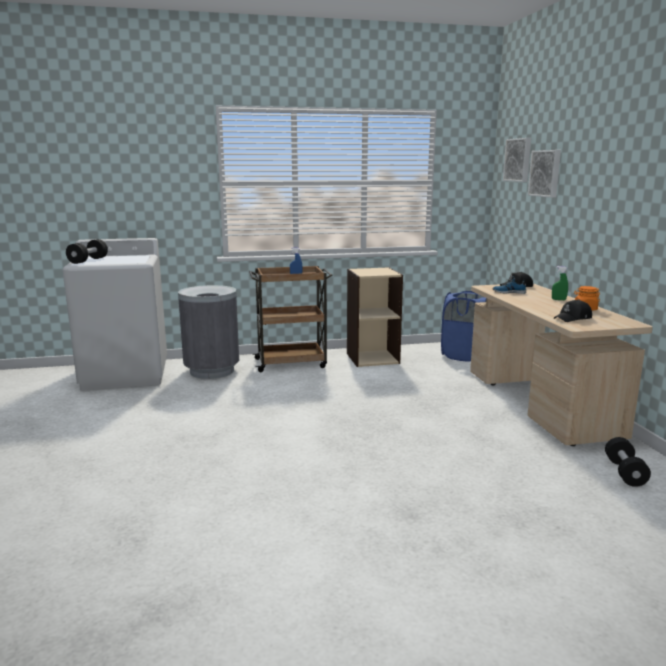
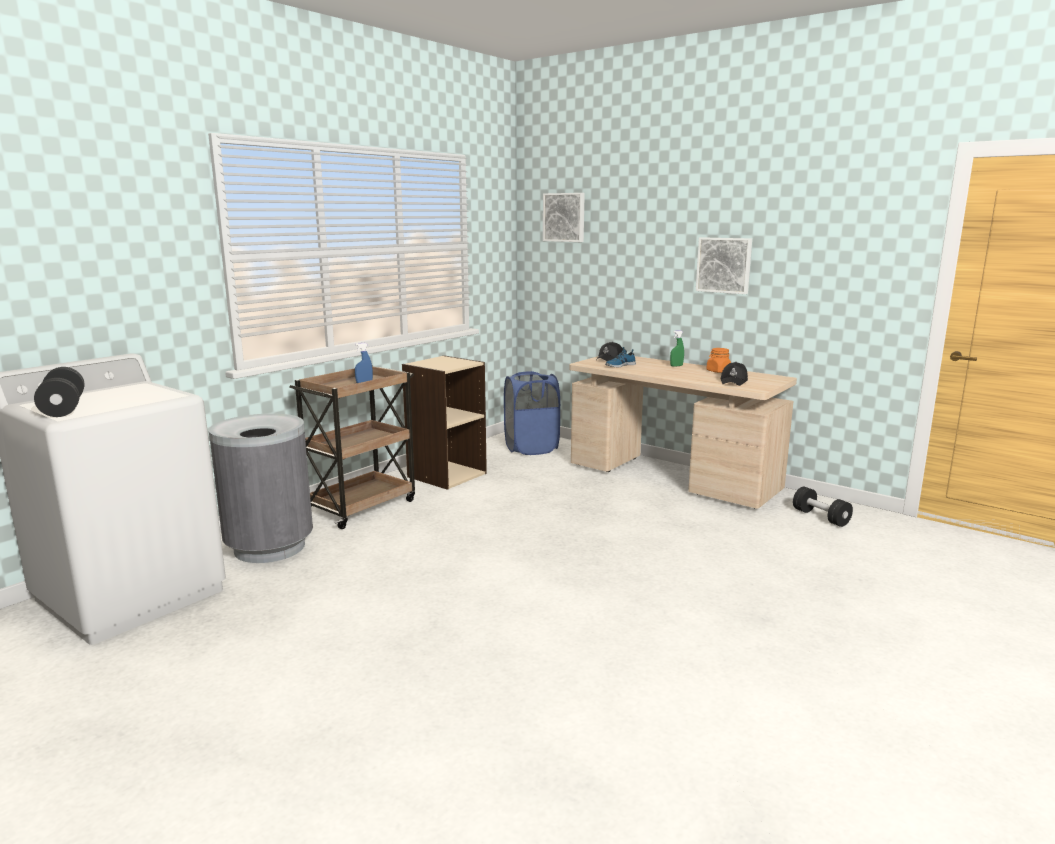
camera: 40 degrees left, 0 degrees up
(546, 173) = (615, 232): picture -> picture (724, 265)

